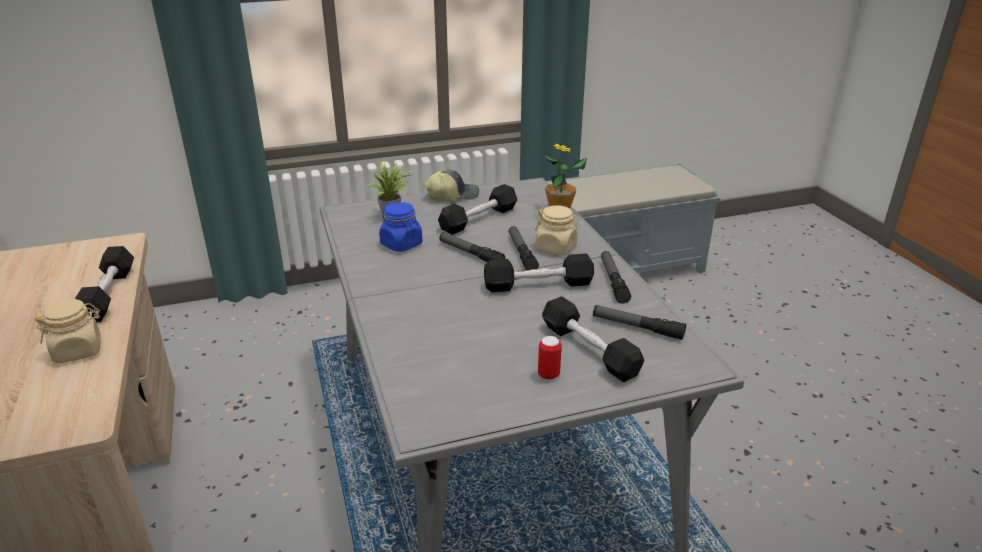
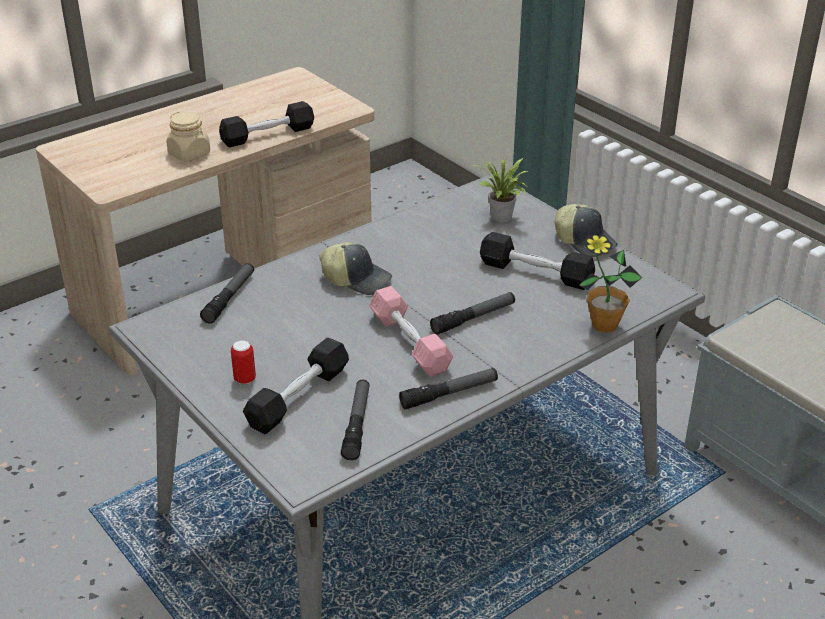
camera: 70 degrees right, 5 degrees up
(401, 244) = (441, 240): blue jar -> none
(428, 291) = (357, 279): none -> cap
(470, 254) = (449, 286): flashlight -> flashlight (229, 298)
(538, 285) = (409, 343): black dumbbell -> pink dumbbell
(556, 248) = (503, 340): beige jar -> none

